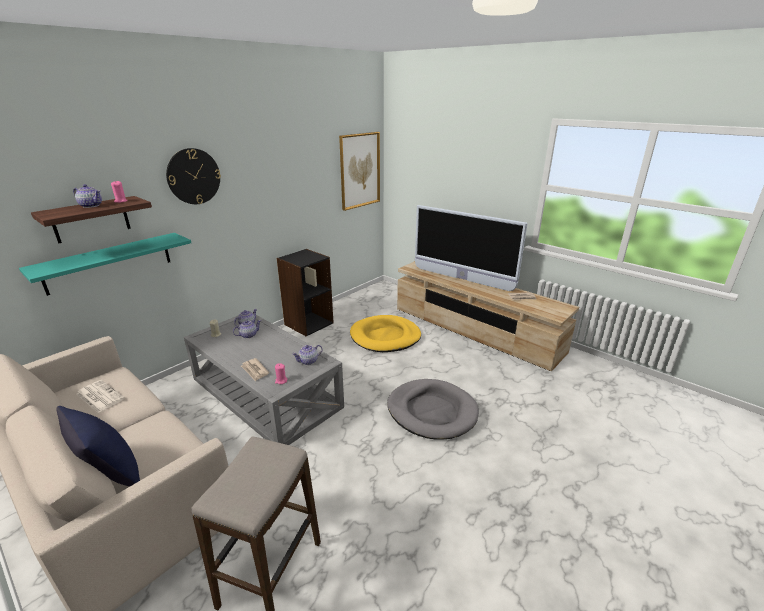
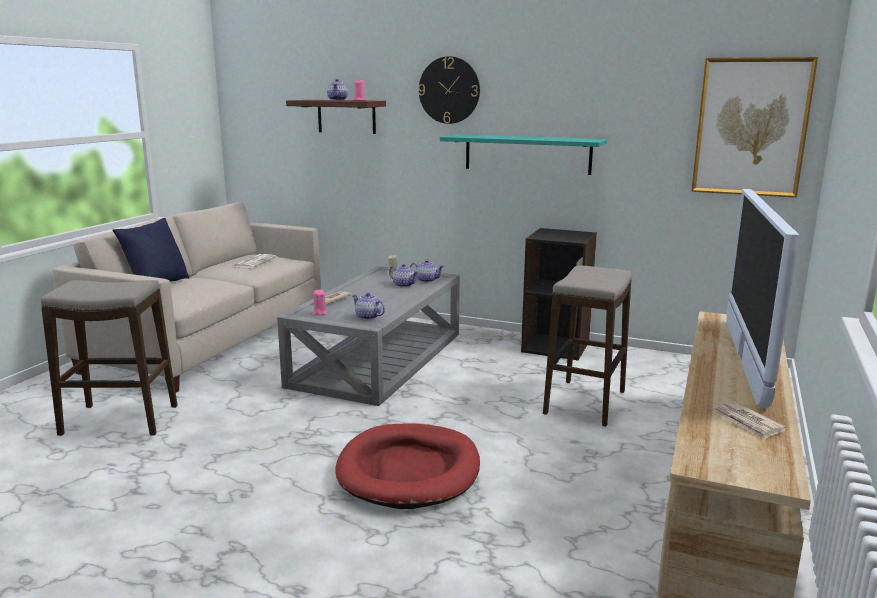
camera: 70 degrees right, 10 degrees down
(109, 262) = (351, 163): turquoise shelf -> turquoise shelf (527, 154)
(385, 336) = (585, 402): yellow dog bed -> stool
(432, 411) = (409, 470): grey dog bed -> red dog bed

